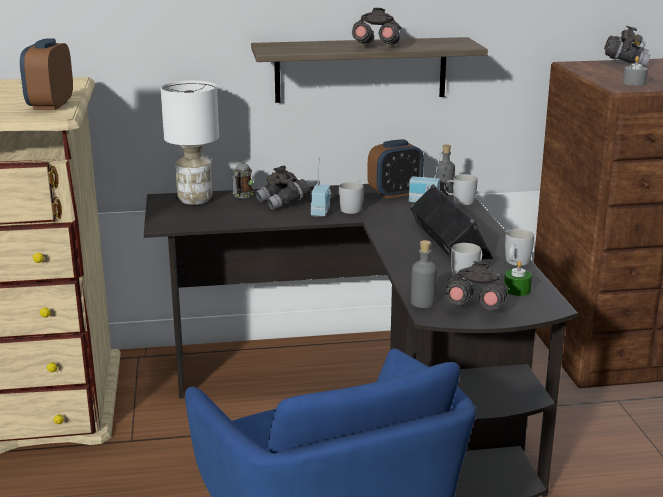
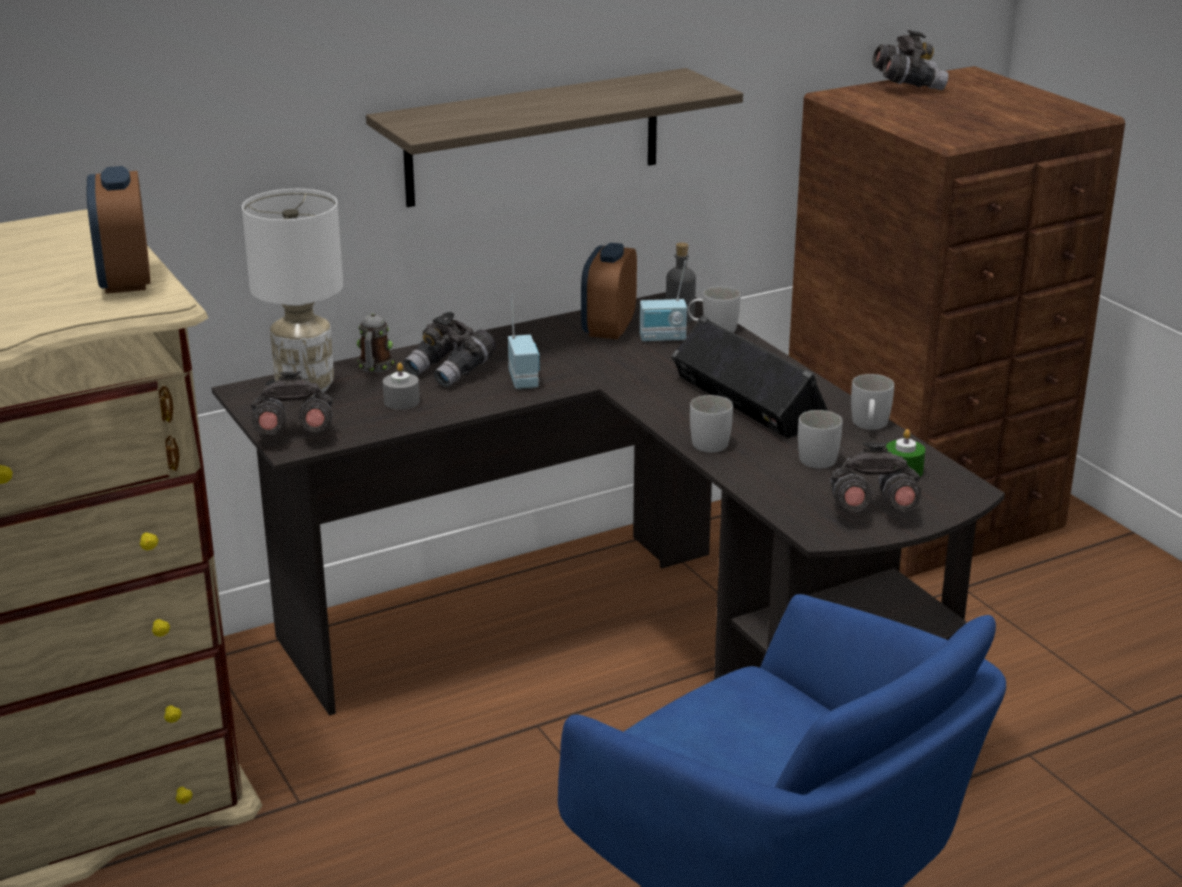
camera: 20 degrees left, 5 degrees up
(351, 208) = (565, 366): white mug -> white mug (707, 441)
(376, 47) = (577, 105): grey binoculars -> grey binoculars (293, 433)
(395, 193) = (608, 329): alarm clock -> alarm clock turned 150 degrees clockwise
(423, 303) = (794, 514): grey bottle -> none
(634, 83) = (956, 126): grey candle -> grey candle (401, 401)

